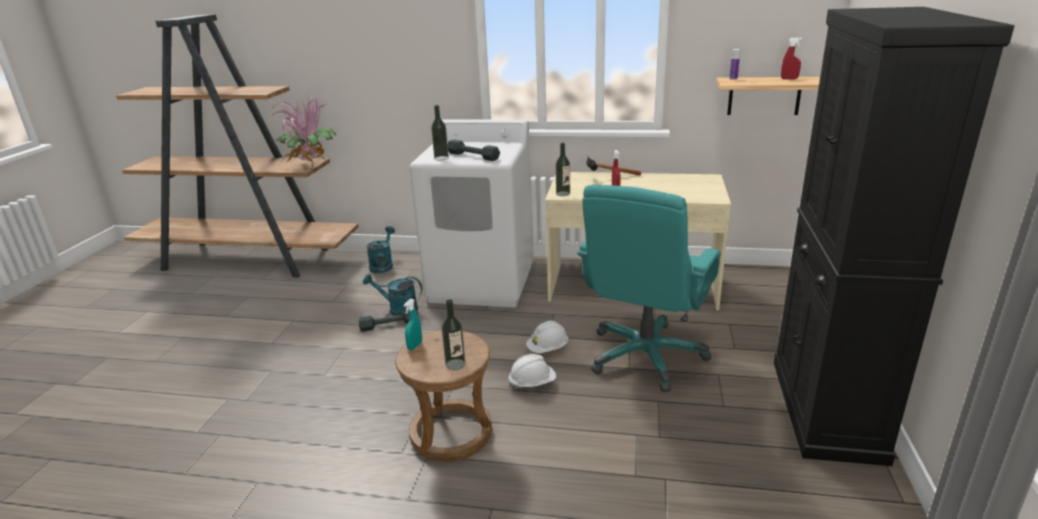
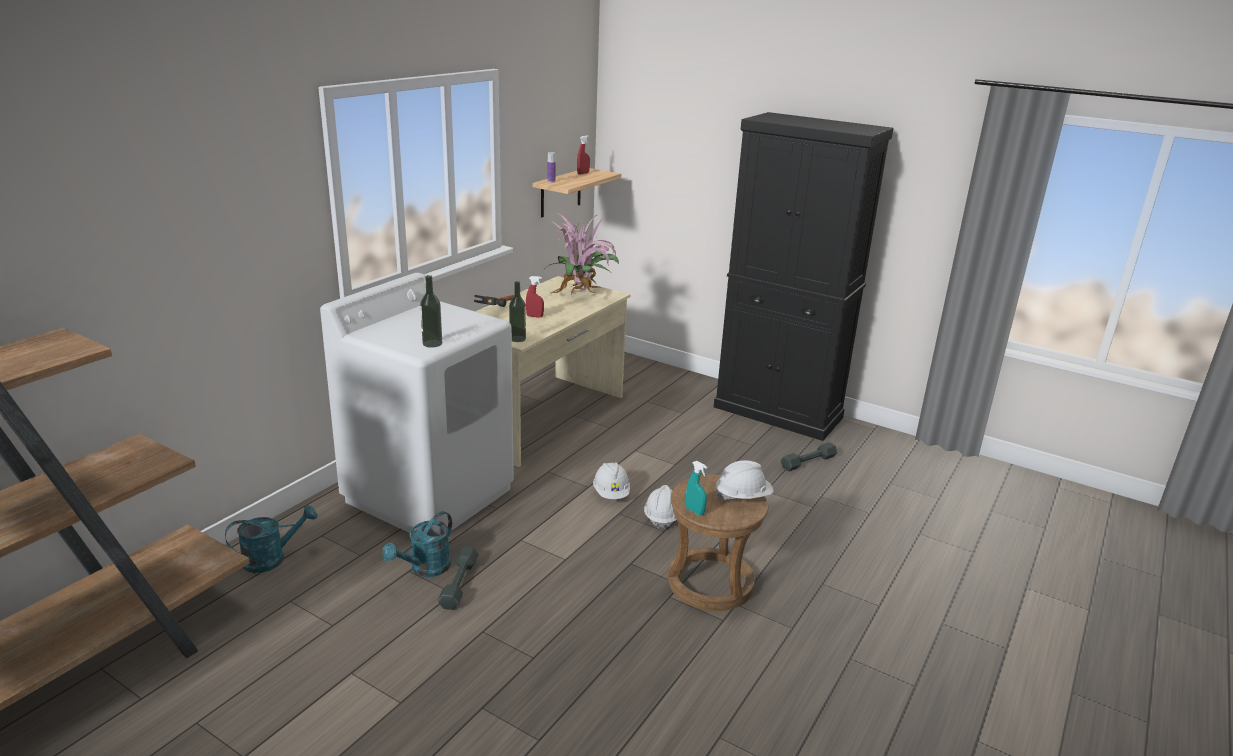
camera: 70 degrees left, 0 degrees up
(310, 166) = (160, 453): potted plant -> potted plant (581, 296)
(383, 265) = (272, 558): turquoise watering can -> turquoise watering can turned 120 degrees clockwise
(455, 364) = (743, 496): bottle -> white hard hat
(473, 156) = (452, 328): grey dumbbell -> grey dumbbell (808, 462)
(645, 356) = (663, 451): turquoise office chair -> none

